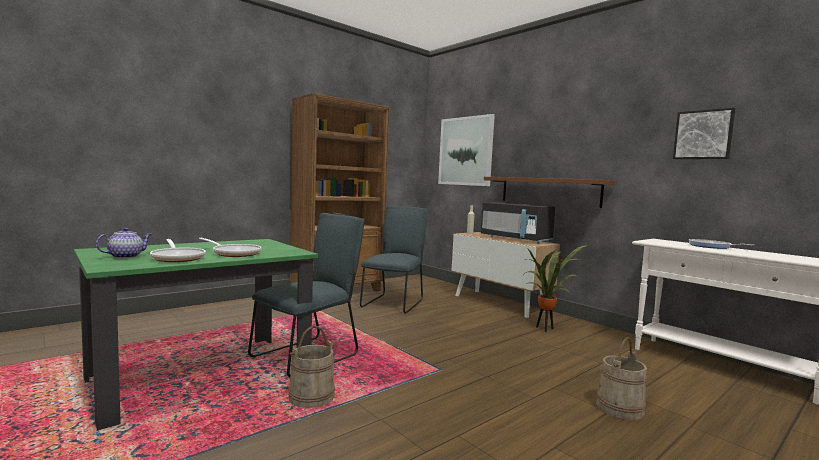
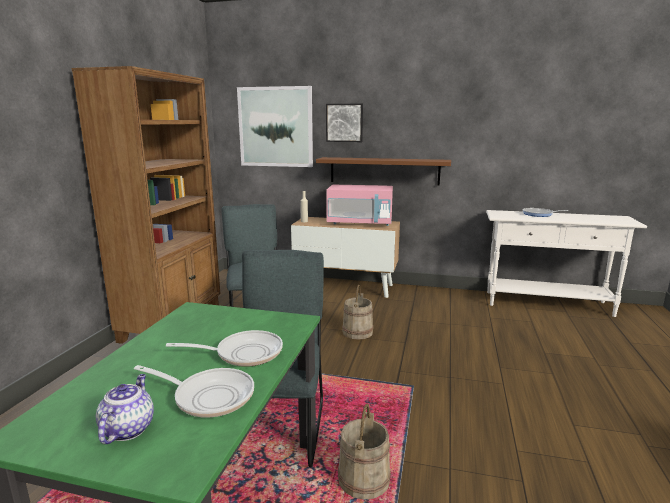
camera: 35 degrees left, 10 degrees up
(516, 239) = (360, 223): black microwave -> pink microwave
(546, 329) = (417, 306): potted plant -> none
(620, 408) = (553, 367): beige bucket -> beige bucket (358, 332)
(703, 135) = (526, 120): picture -> picture (344, 123)

